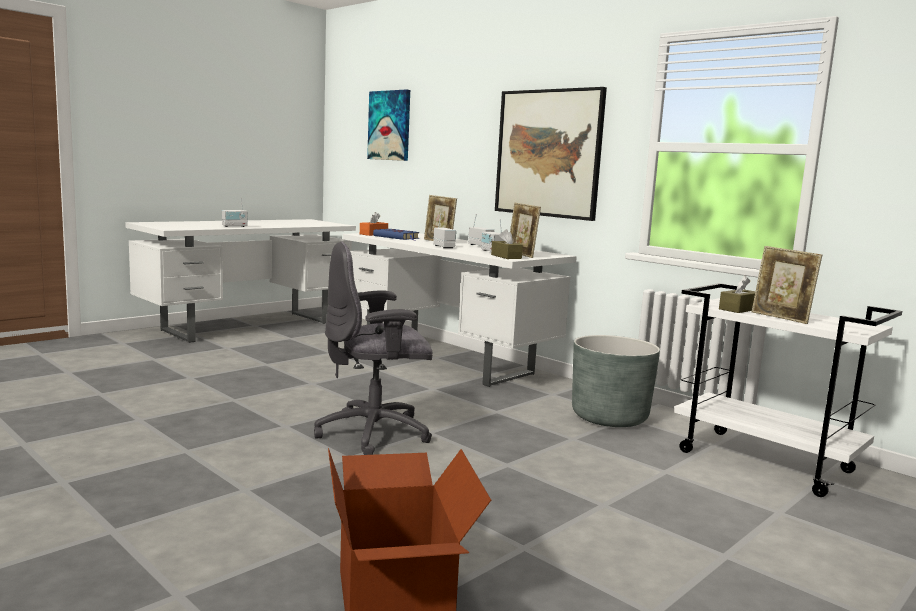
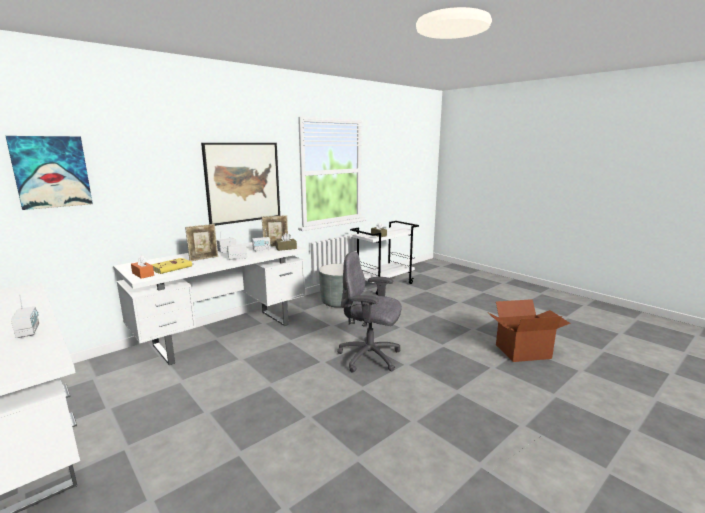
camera: 85 degrees left, 5 degrees up
(375, 433) = (370, 357): grey office chair -> grey office chair turned 120 degrees clockwise
(397, 237) = (172, 268): blue book -> yellow book
(780, 318) = (392, 233): picture frame -> none

